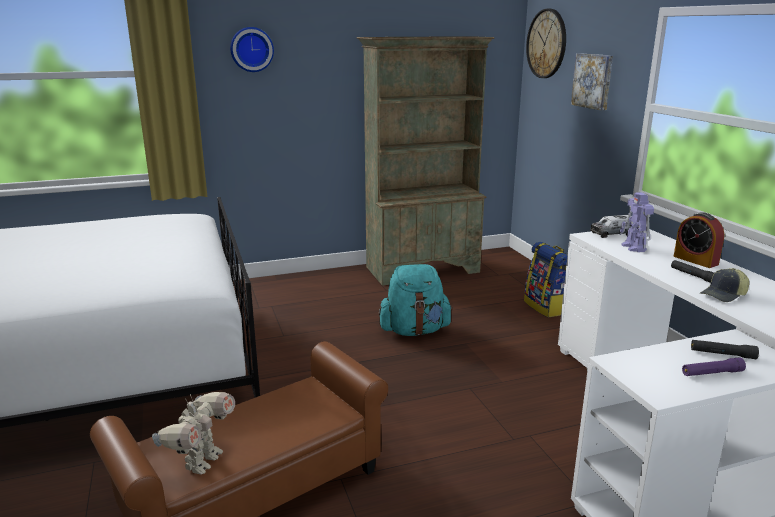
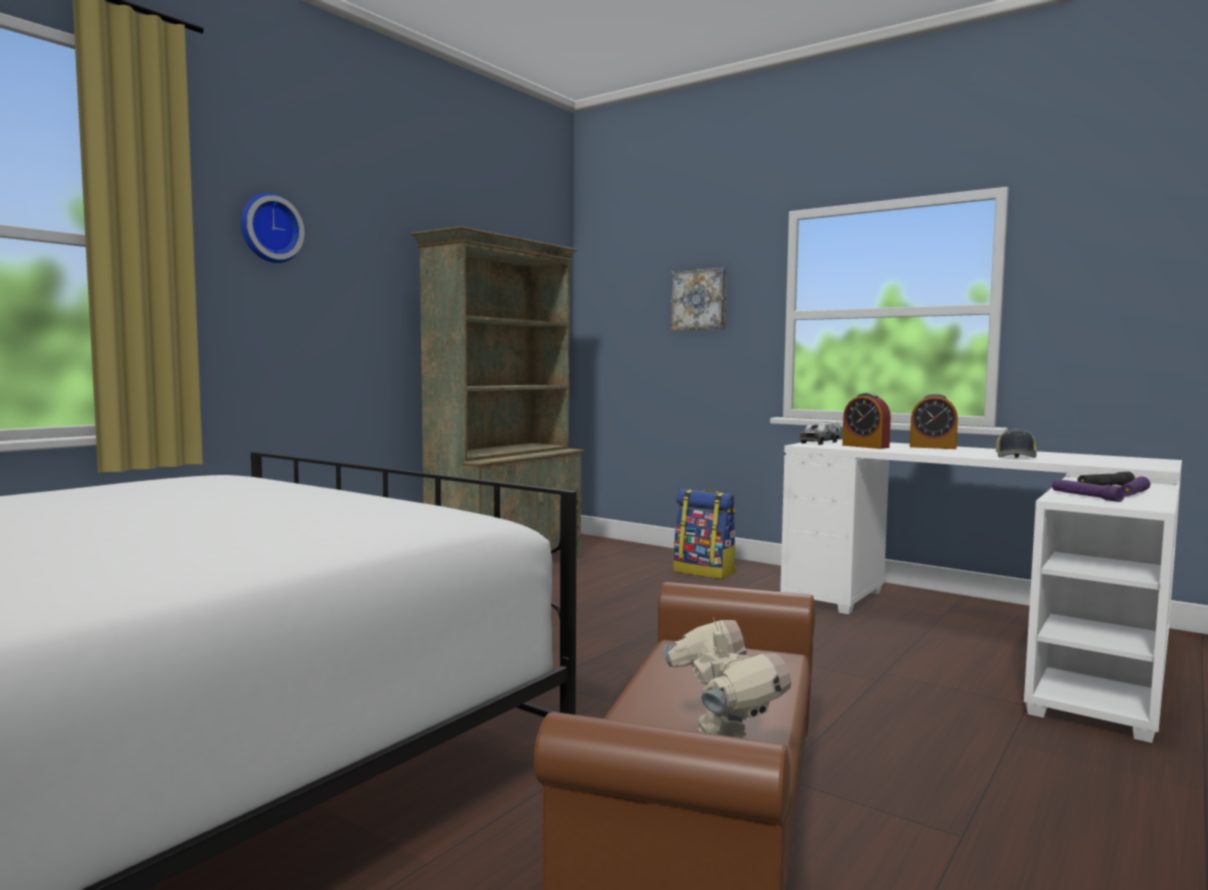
camera: 35 degrees left, 15 degrees down
(414, 330) = (600, 619): turquoise backpack -> none
(546, 44) = (615, 267): wall clock -> none
(634, 248) = (865, 446): toy robot -> alarm clock
(649, 364) = (1086, 496): none -> purple flashlight
(692, 276) = (960, 452): black flashlight -> none

